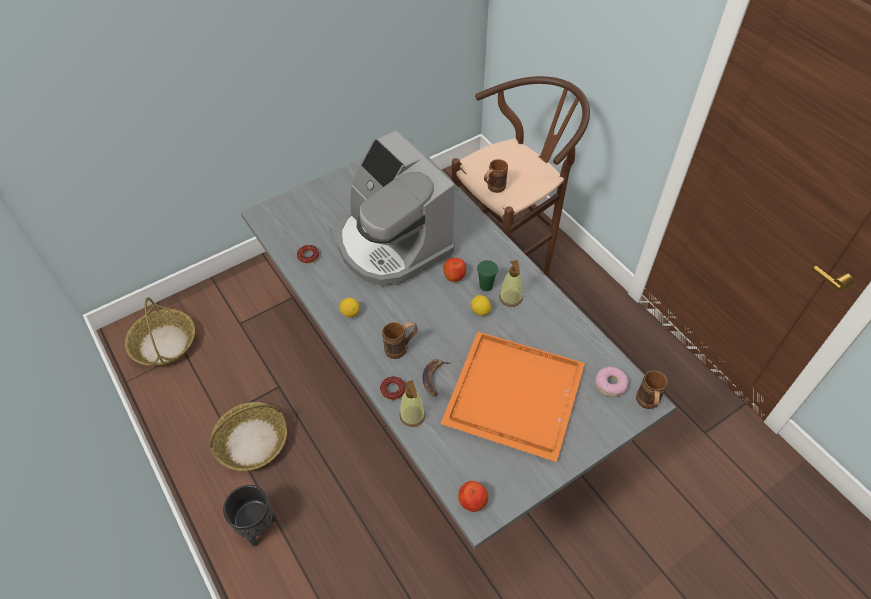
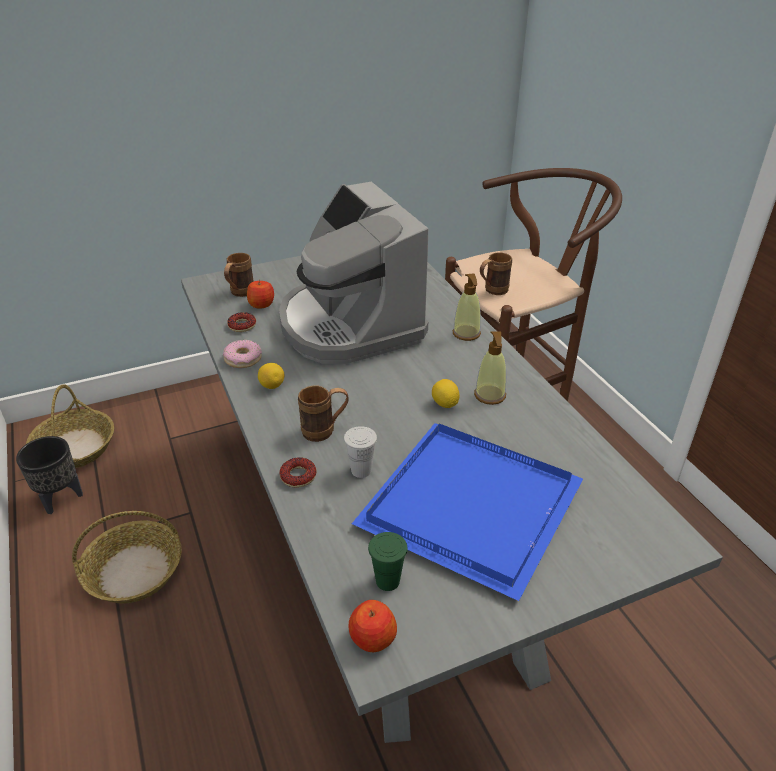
camera: 10 degrees right, 15 degrees down
(257, 527) = (101, 680): black planter -> black planter (60, 498)
(412, 416) = (315, 510): soap dispenser -> soap dispenser (466, 333)
(435, 378) = (361, 470): banana -> white cup
(454, 275) = (420, 364): apple -> apple (261, 304)
(486, 286) = (459, 379): green cup -> green cup (387, 581)
(515, 398) = (472, 509): orange tray -> blue tray
(610, 384) = (620, 512): donut -> donut (243, 359)
(647, 404) = (675, 546): brown mug -> brown mug (239, 294)

